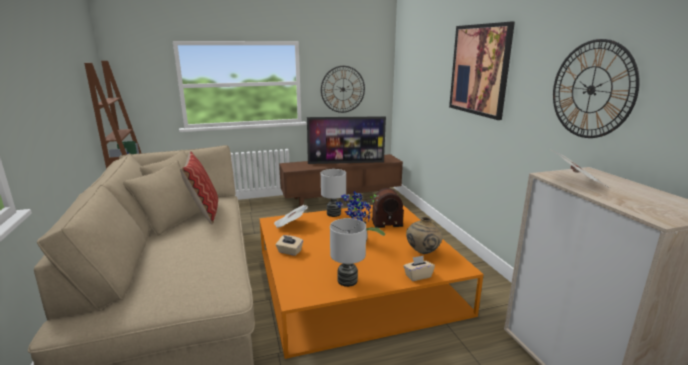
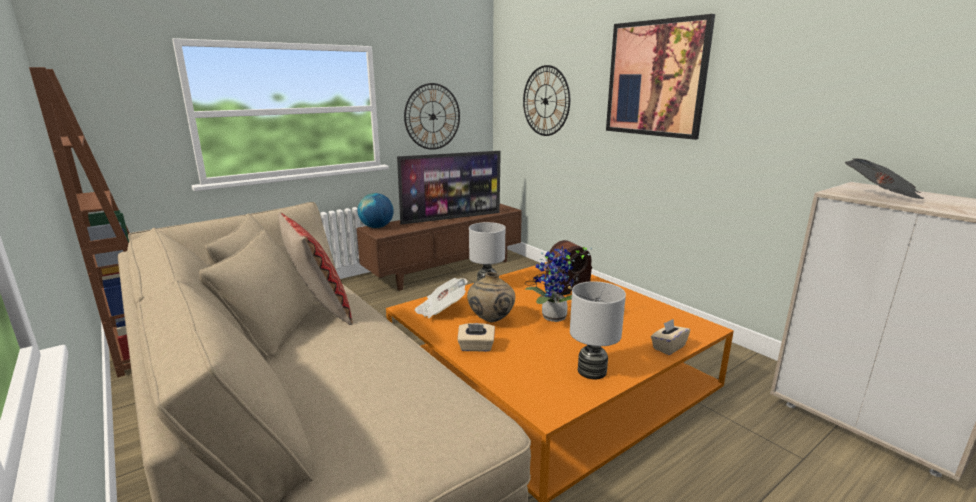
camera: 20 degrees left, 0 degrees up
(291, 164) = (376, 227): none -> globe
(422, 252) = (644, 317): beige vase -> beige vase (491, 320)
(591, 90) = (845, 90): wall clock -> wall clock (545, 101)

